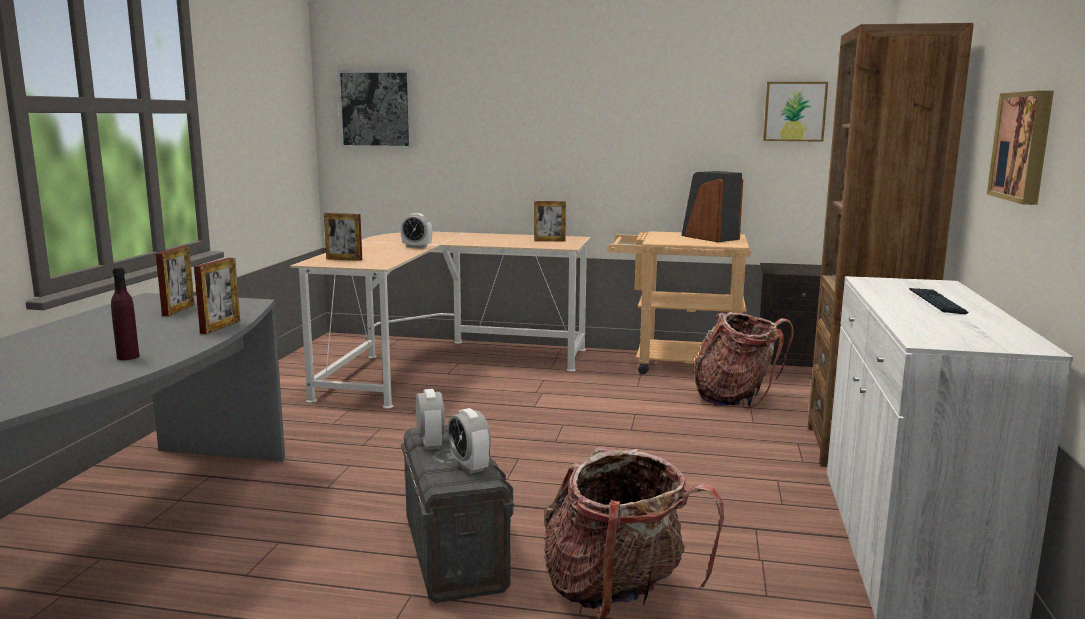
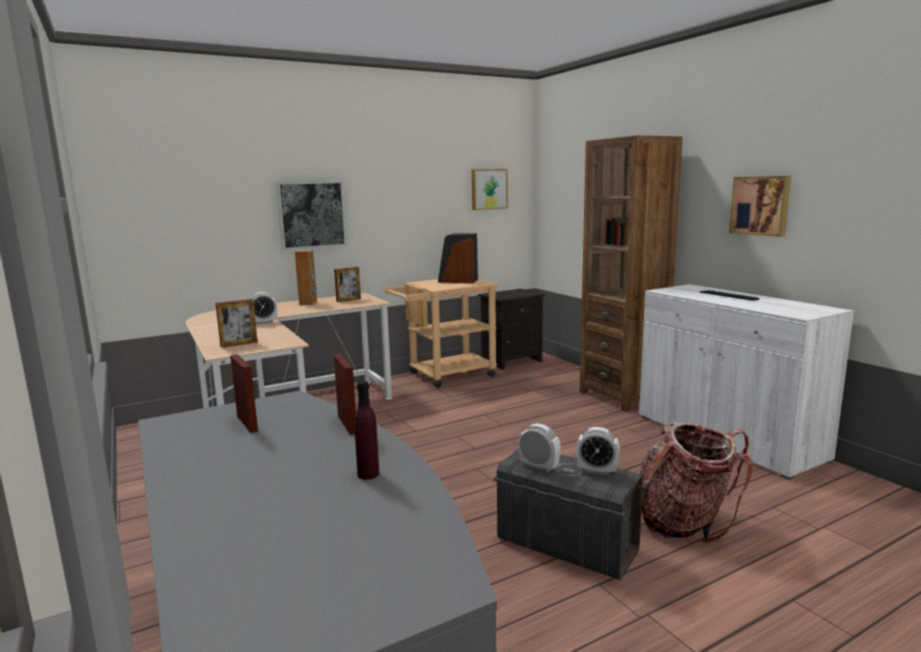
camera: 40 degrees left, 0 degrees up
(376, 109) = (154, 199): picture -> picture (312, 214)
(505, 238) = (308, 303): none -> brown speaker
(735, 398) = (516, 387): backpack -> none

